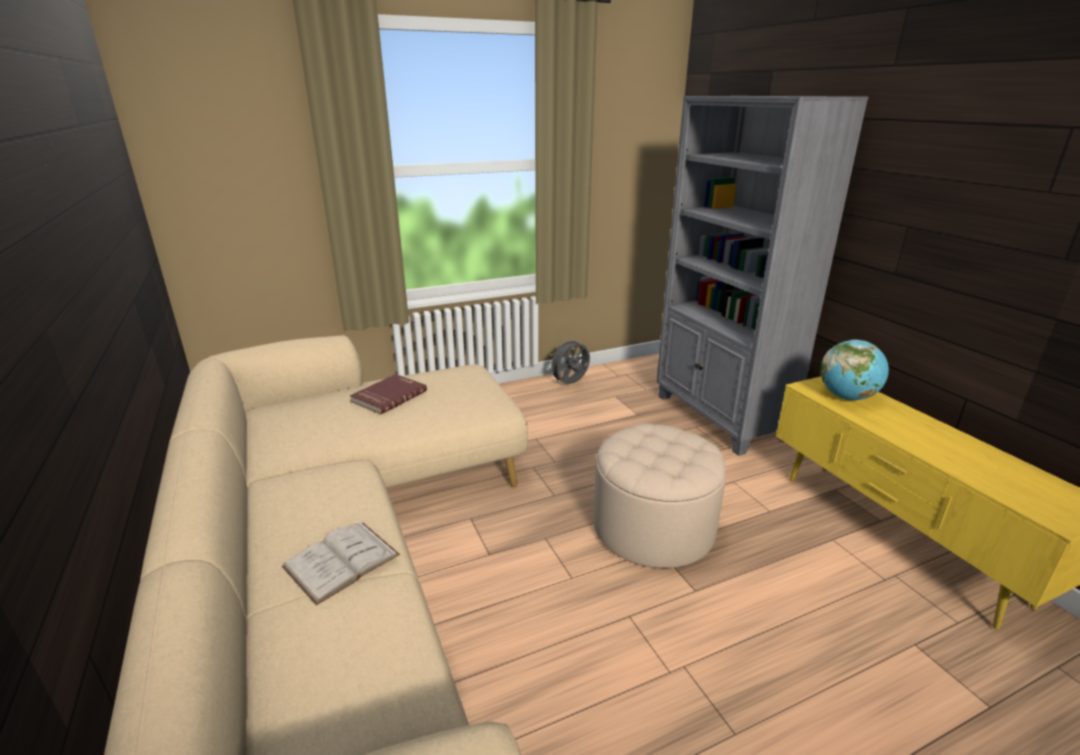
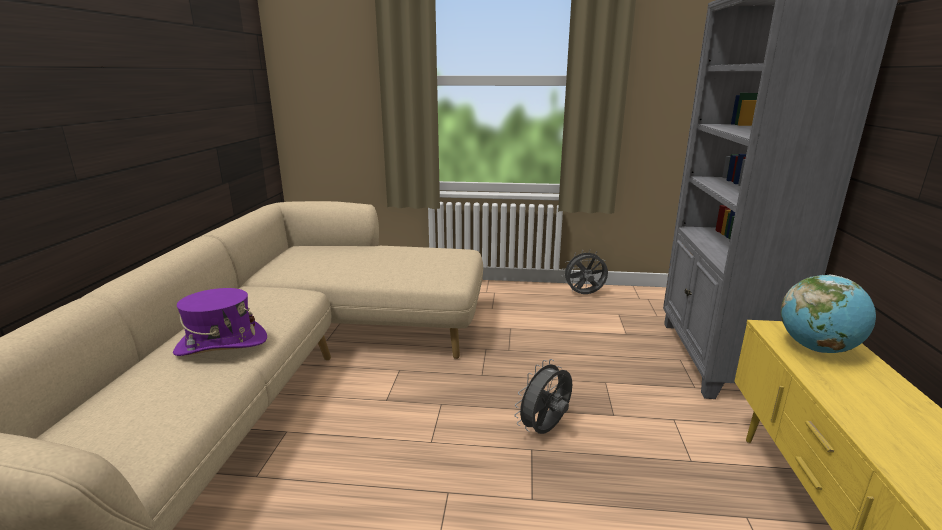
camera: 30 degrees right, 5 degrees down
(341, 561) = (221, 344): white book -> purple hat
(388, 396) = (378, 255): red book -> none
(653, 527) = (545, 430): beige ottoman -> grey fan

